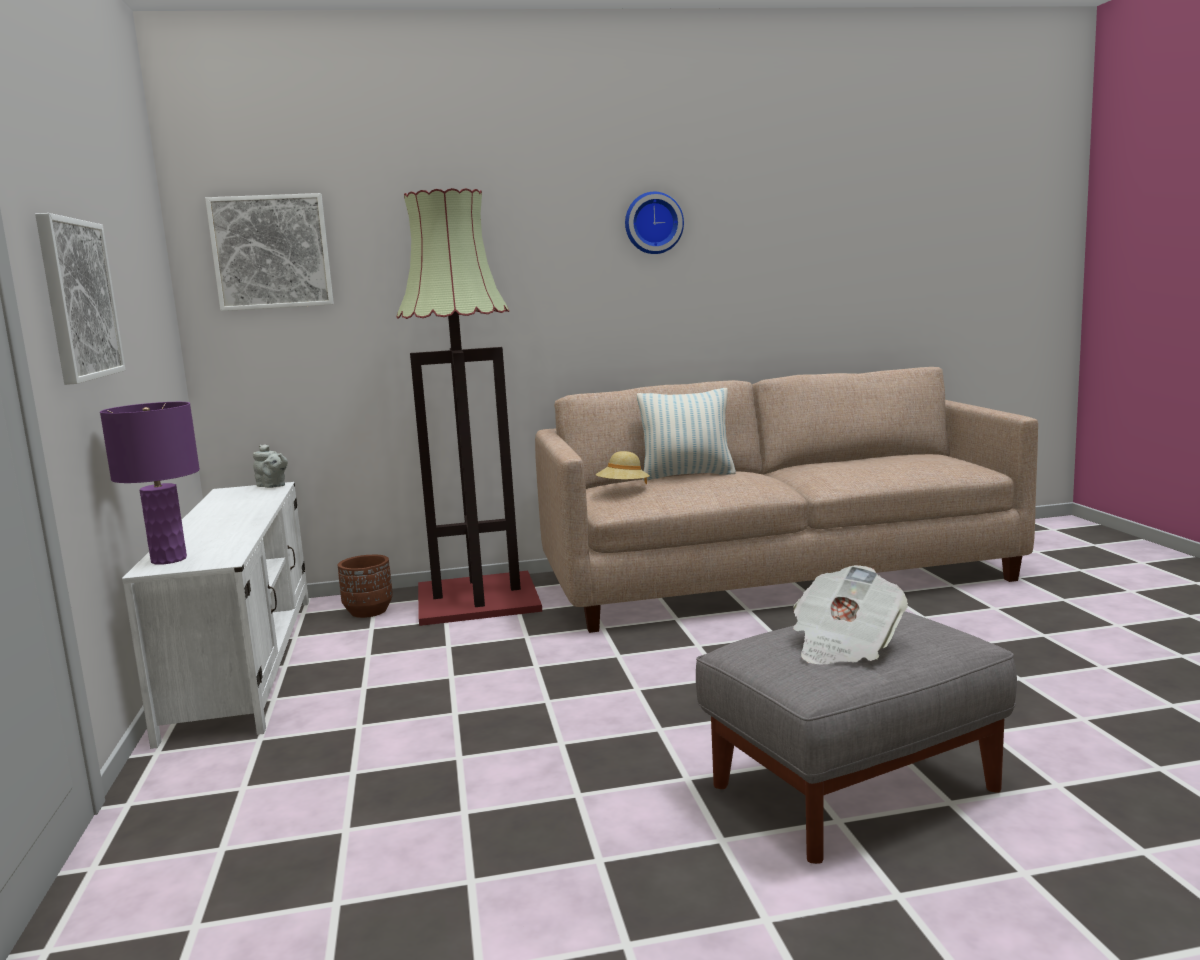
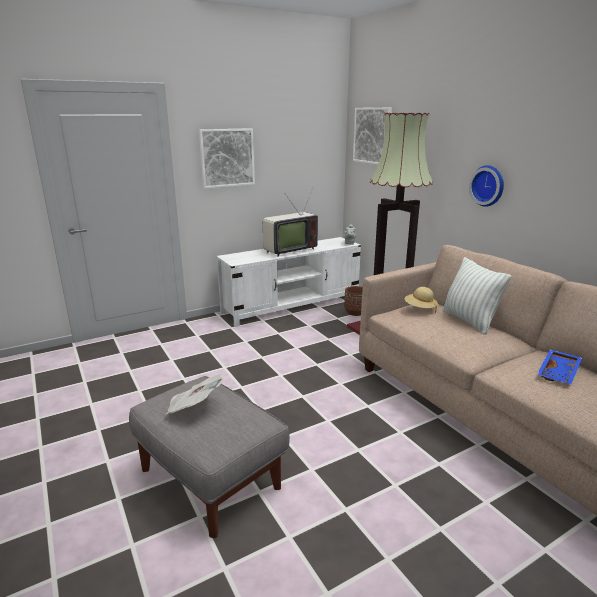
camera: 70 degrees right, 10 degrees up
(168, 560) = (236, 255): purple table lamp -> none
(222, 522) = (288, 250): none -> television
(653, 223) = (551, 138): wall clock -> wall clock (488, 185)
(845, 465) = (559, 373): none -> blue tray

